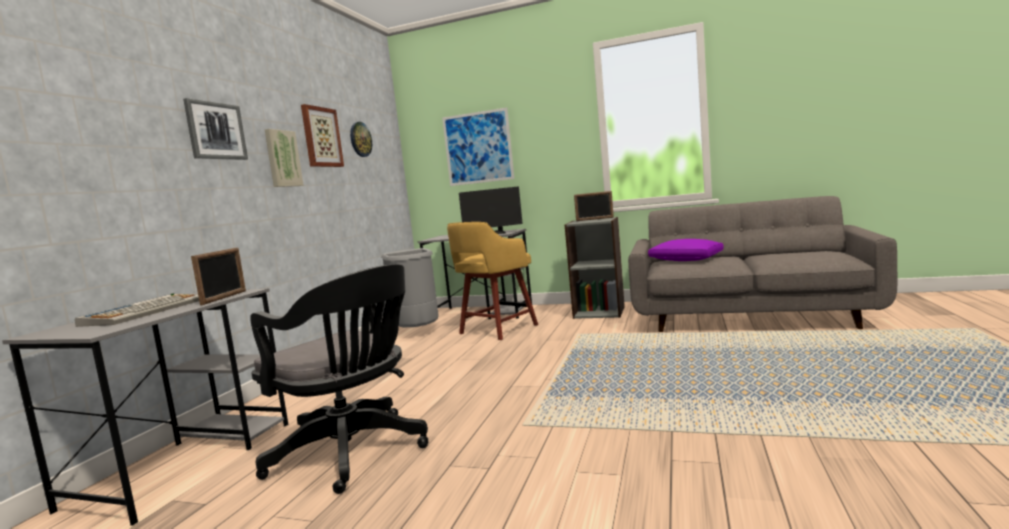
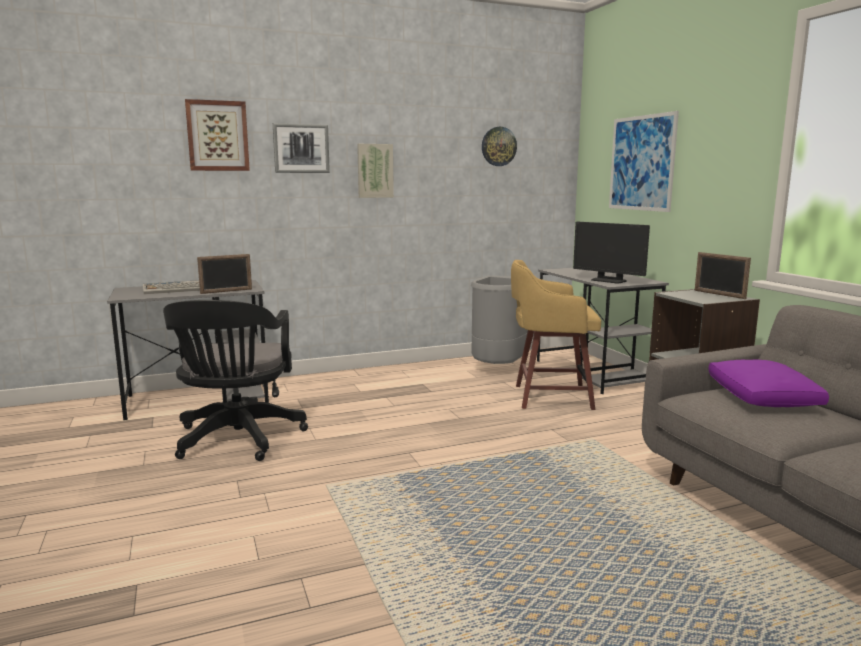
camera: 50 degrees right, 5 degrees up
(321, 137) = (434, 147): picture -> picture (217, 136)

